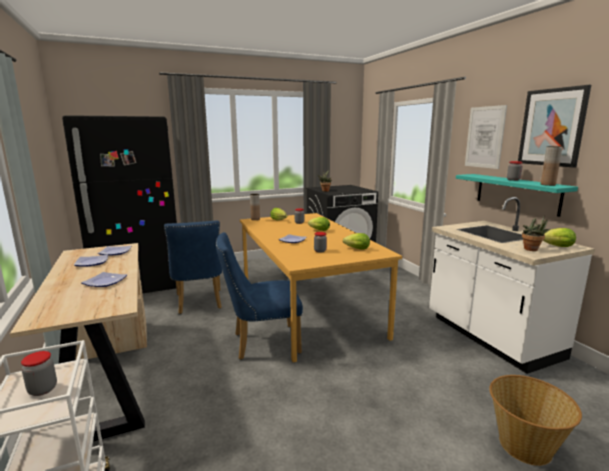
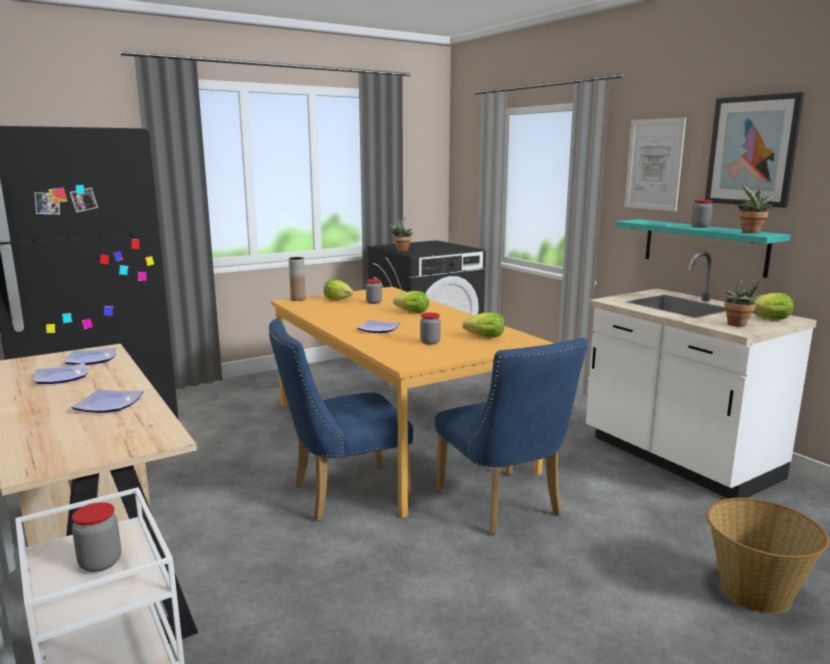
camera: 10 degrees left, 0 degrees up
(199, 303) = (215, 443): blue chair -> blue chair (503, 507)
(548, 184) = (751, 232): brown vase -> potted plant

